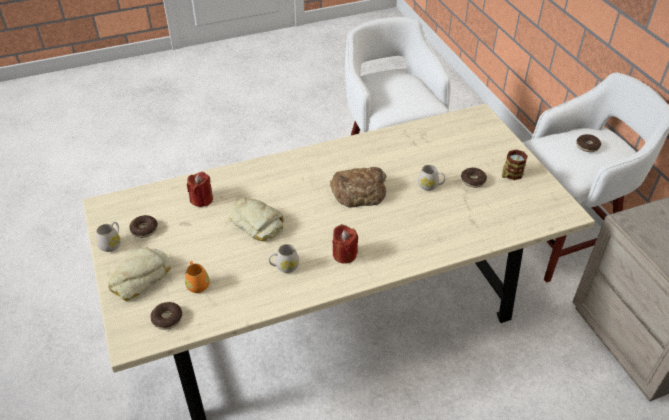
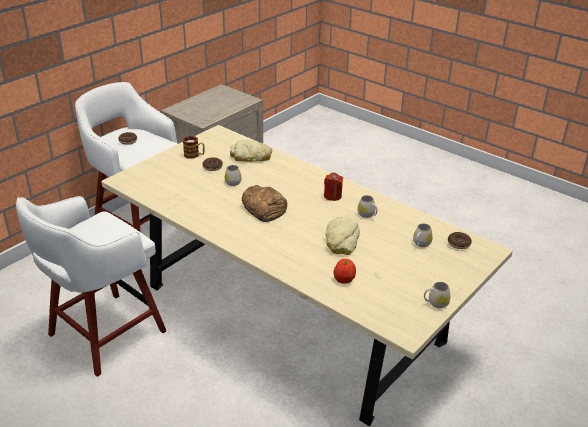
camera: 120 degrees left, 10 degrees down
(140, 277) = (446, 271): bread -> bread (251, 156)
(144, 229) = (405, 293): donut -> none
(197, 283) = (420, 244): orange mug -> white mug
(202, 199) = (344, 278): red candle -> apple

